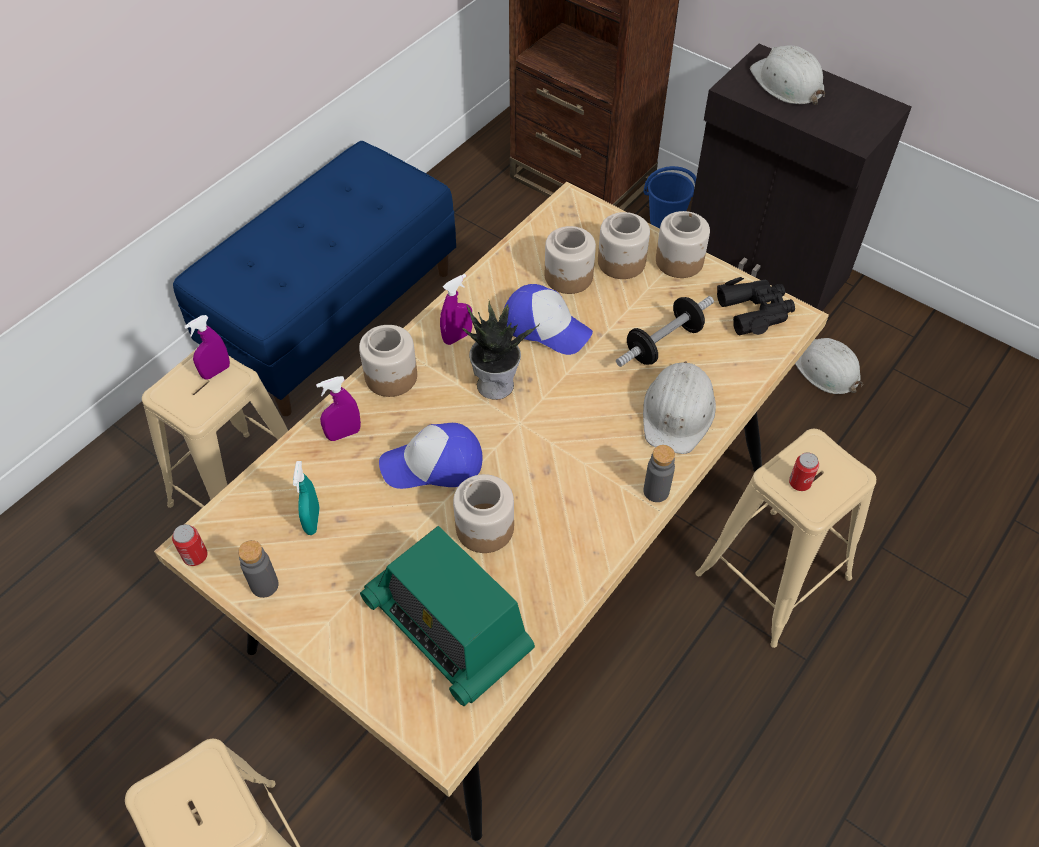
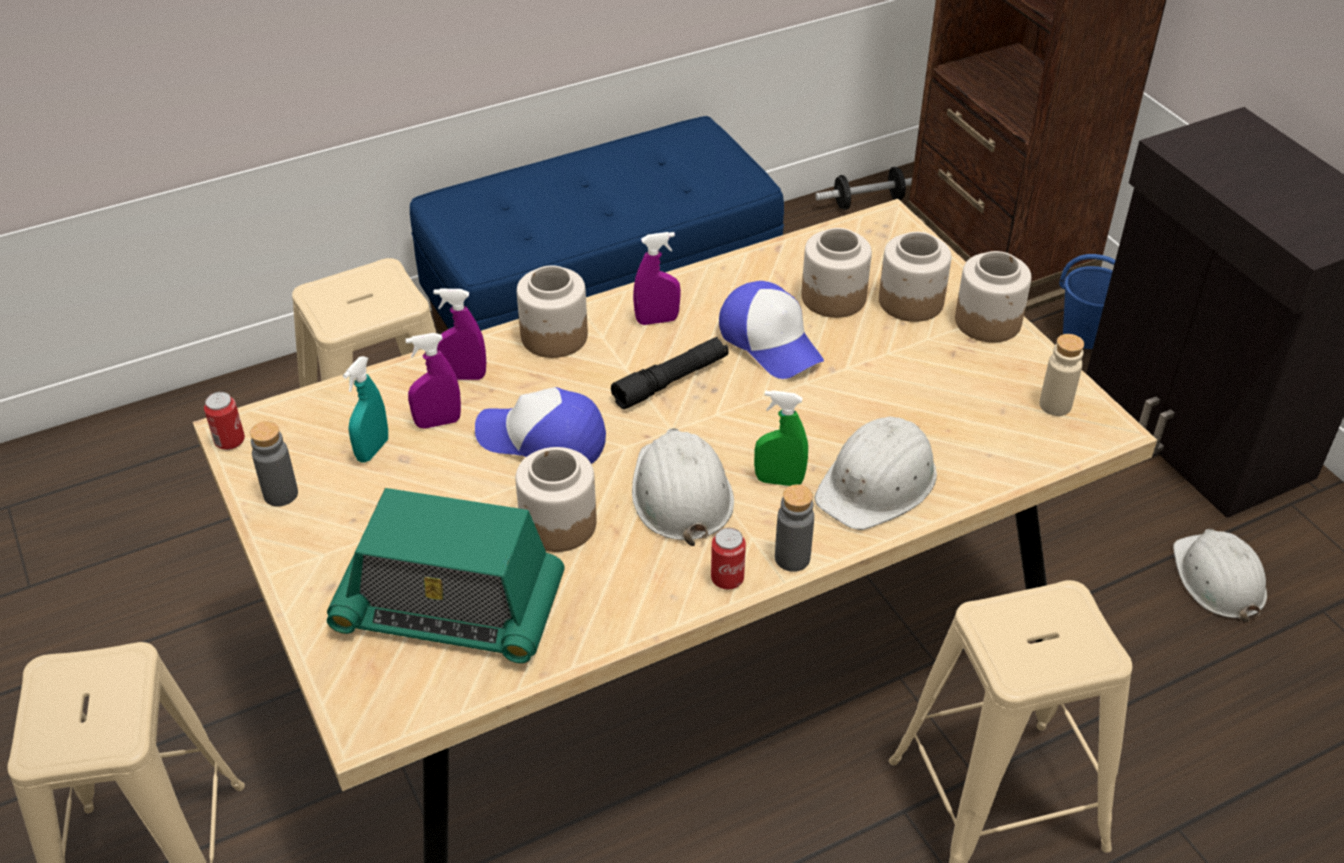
camera: 25 degrees right, 10 degrees down
(216, 371) = (385, 288): purple spray bottle -> purple spray bottle (438, 422)
(448, 626) = (450, 608): radio -> radio turned 60 degrees counterclockwise
(496, 383) = (671, 381): potted plant -> black flashlight
(614, 435) = (779, 481): none -> green spray bottle
(663, 343) = (907, 403): dumbbell -> dumbbell (868, 202)
(755, 311) = (1055, 405): black binoculars -> beige bottle
(787, 83) = (1254, 159): white hard hat -> white hard hat (680, 493)
(799, 483) = (1016, 636): can -> can (727, 579)

